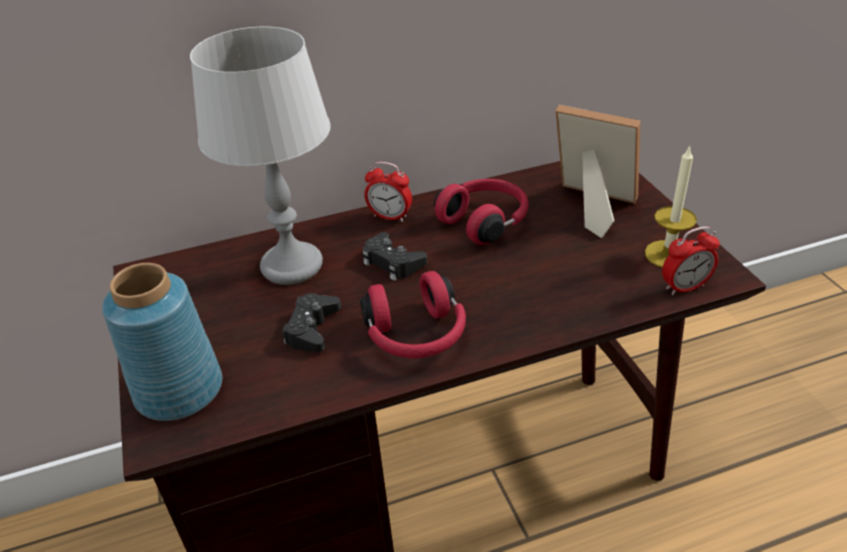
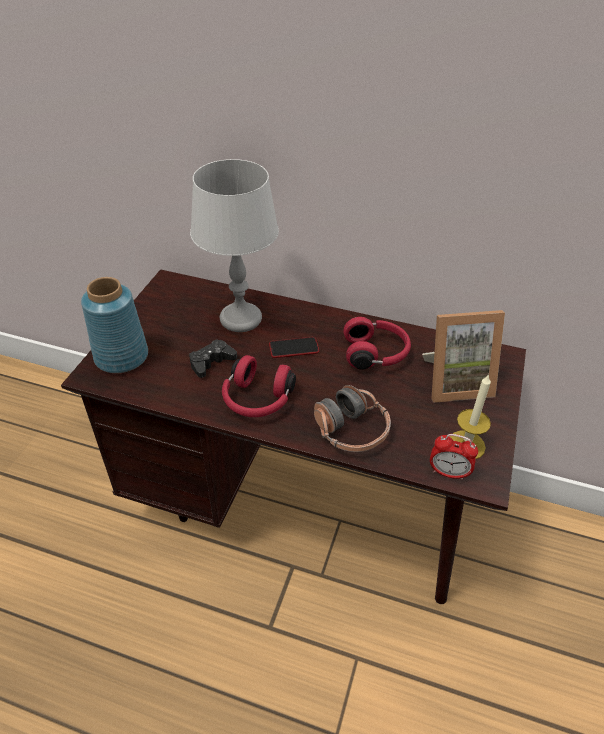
camera: 35 degrees right, 5 degrees up
(390, 217) = (324, 318): alarm clock -> none
(392, 262) = (294, 348): black game controller -> phone
(552, 305) = (351, 430): none -> headphones
(590, 207) = (455, 382): picture frame -> picture frame turned 105 degrees clockwise

